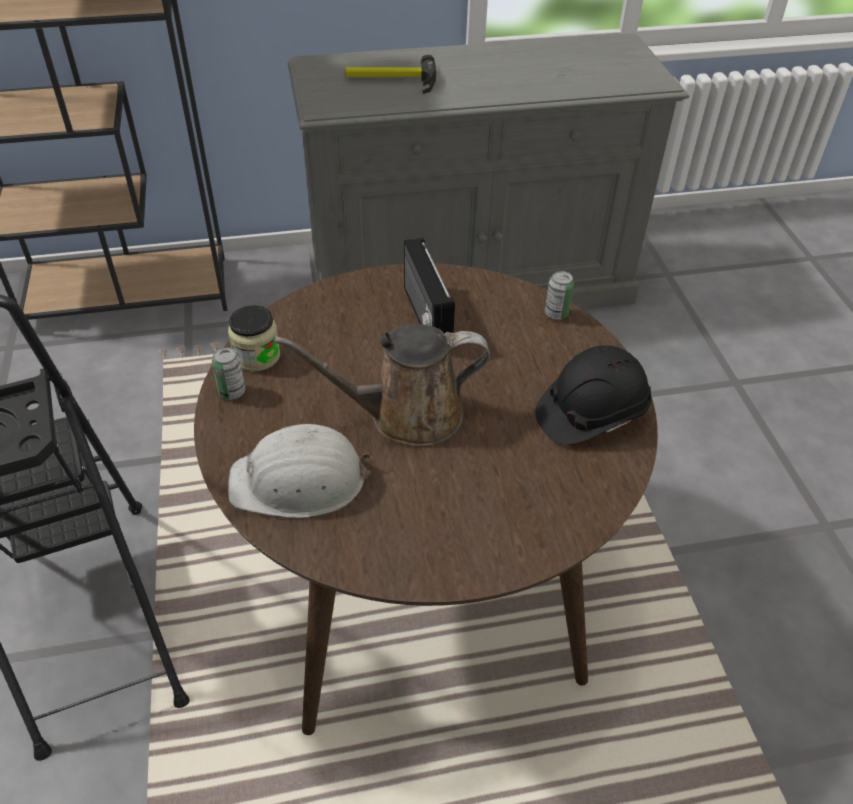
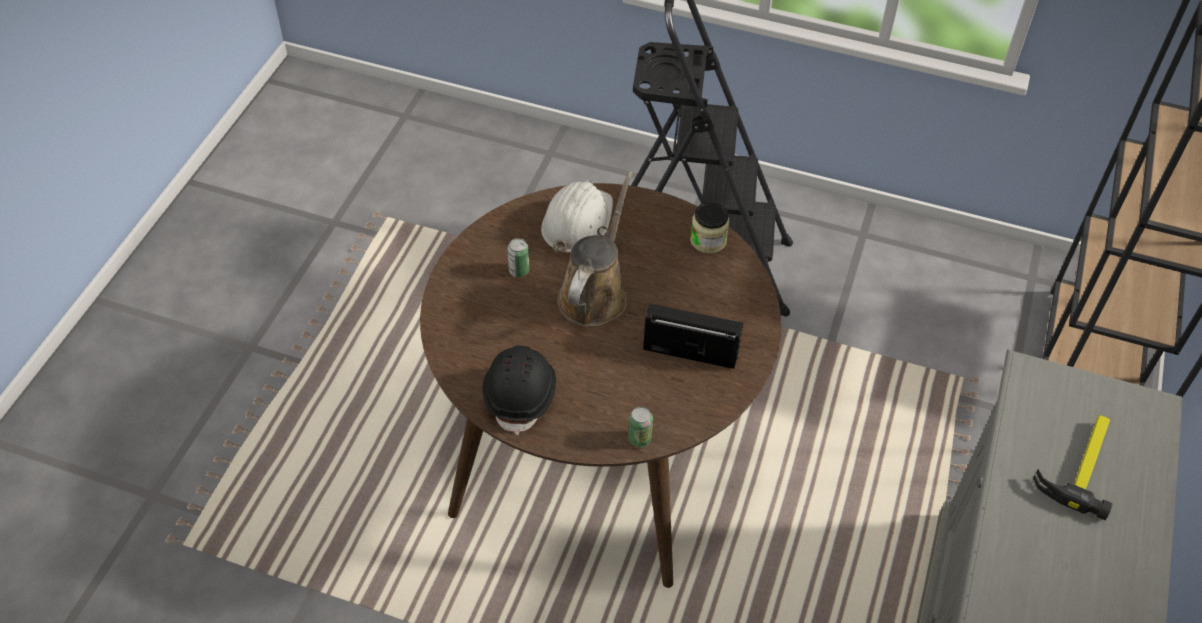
camera: 120 degrees right, 5 degrees up
(232, 392) = (679, 217): can -> can (519, 270)

